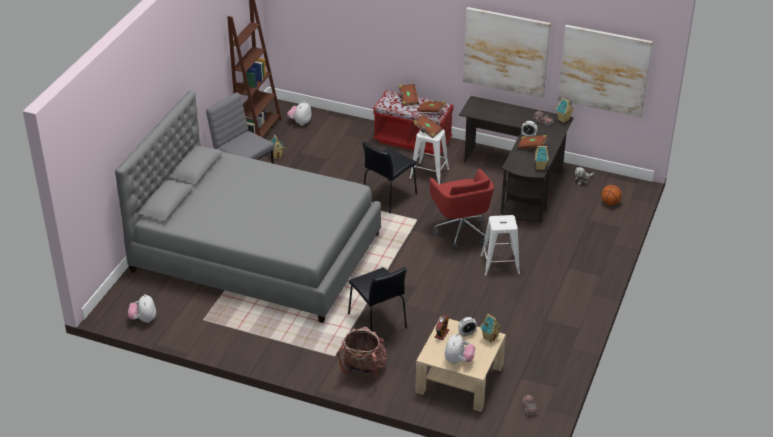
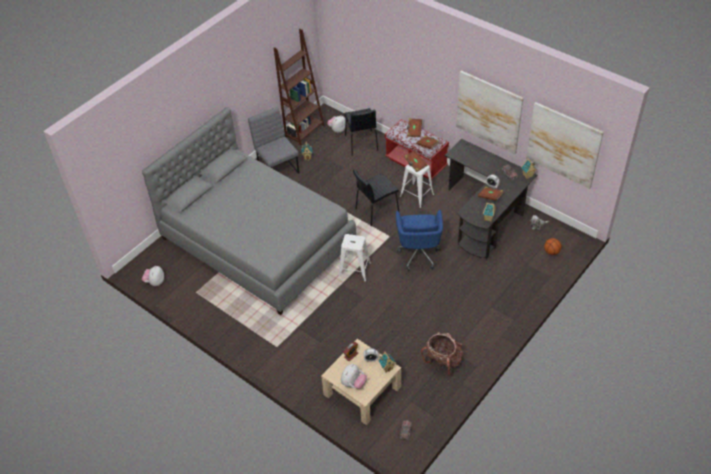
camera: 20 degrees right, 10 degrees up
(363, 369) = (293, 363): backpack -> backpack (443, 361)
(378, 322) = (322, 323): black chair -> black chair (362, 144)
(460, 232) = (418, 254): red office chair -> blue office chair
(499, 264) = (437, 291): white stool -> white stool (354, 270)

